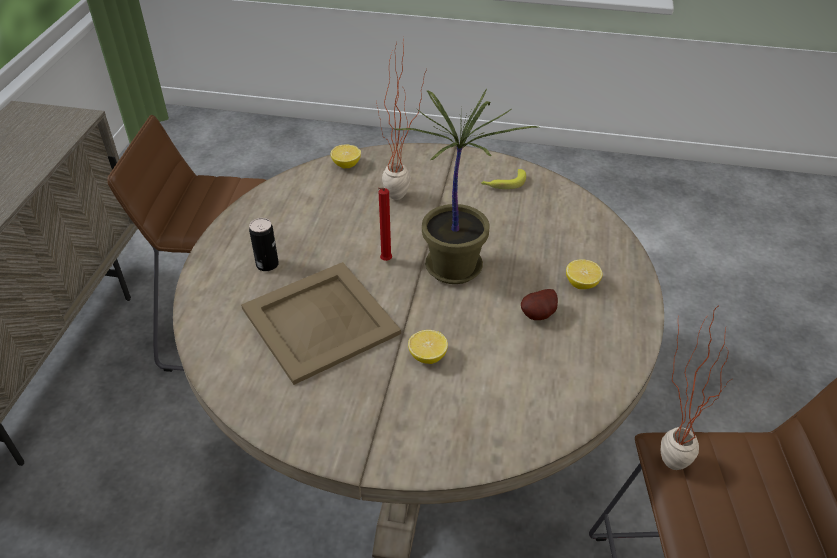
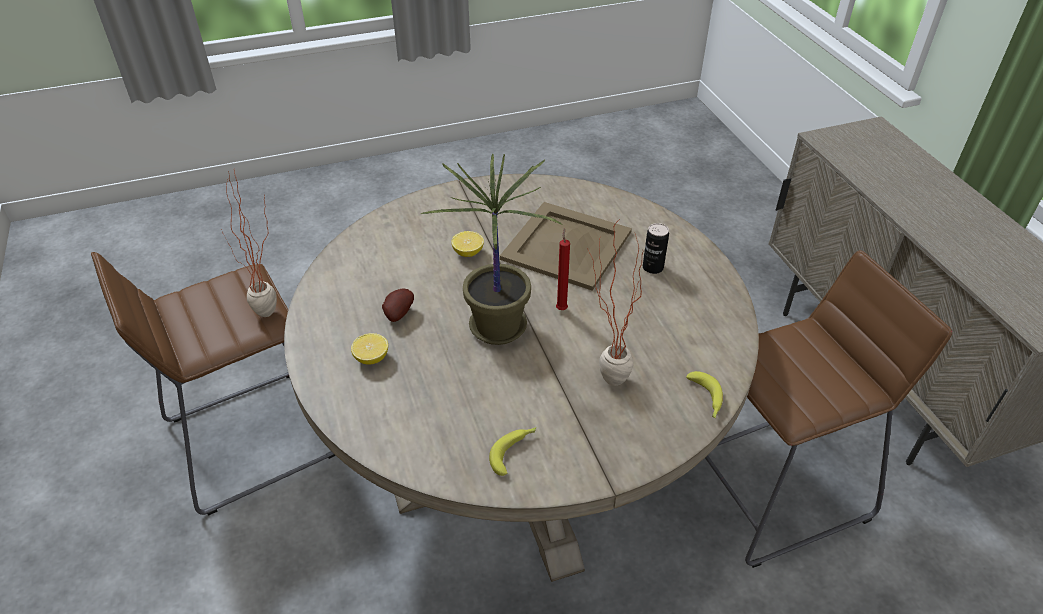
camera: 150 degrees right, 0 degrees up
(346, 164) = (706, 399): lemon -> banana

